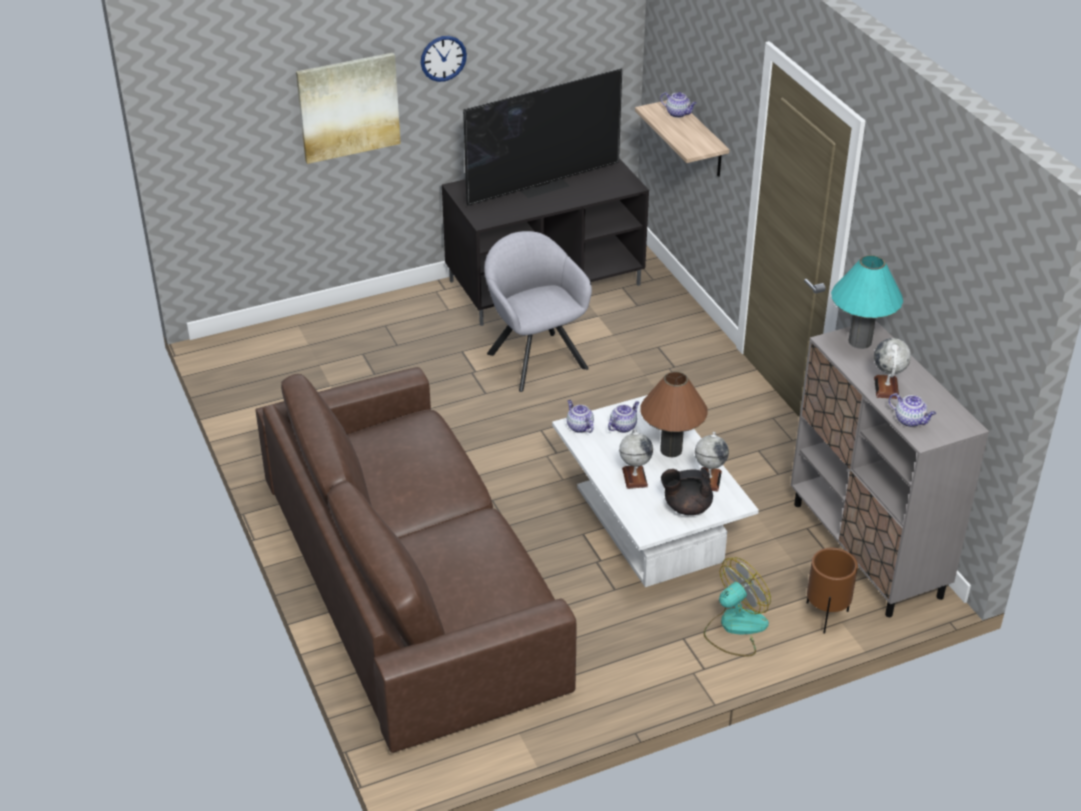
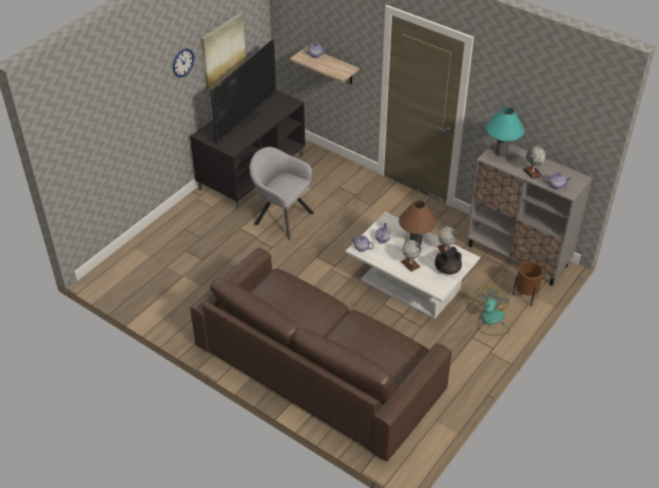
camera: 30 degrees left, 5 degrees up
(348, 107) = (141, 109): picture -> picture (223, 50)

